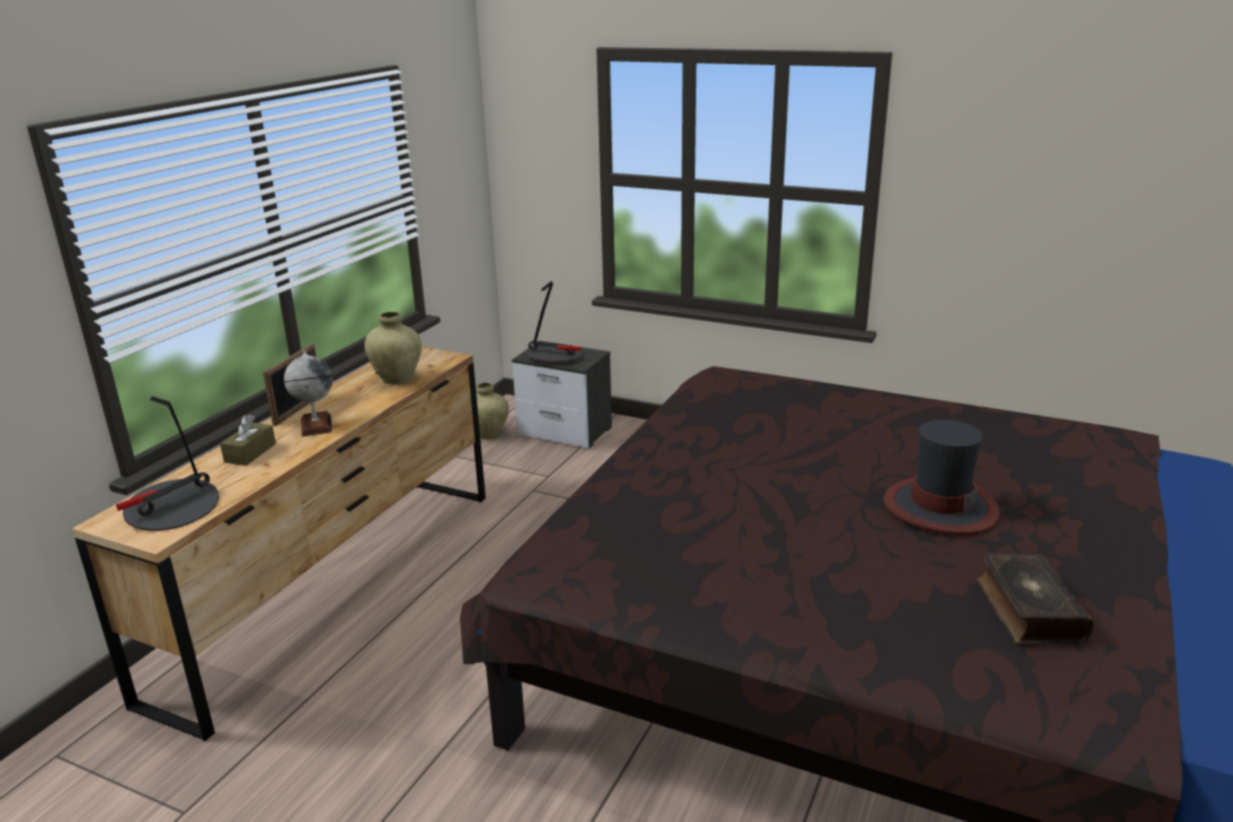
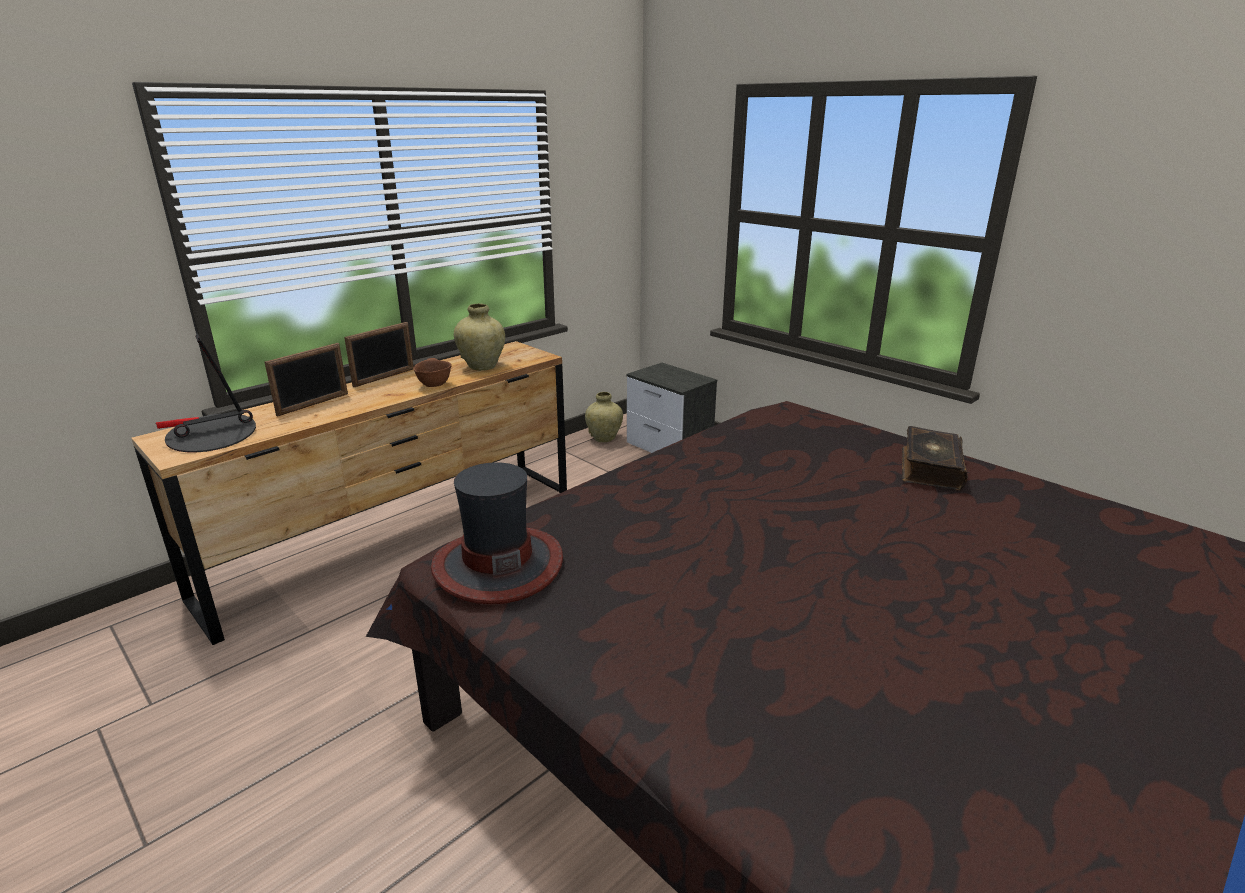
camera: 20 degrees right, 0 degrees up
(250, 453) = (313, 404): brown tissue box -> picture frame
(316, 425) = (384, 391): globe -> none
(364, 408) = (433, 385): none -> brown bowl
(554, 356) = (664, 376): table lamp -> none
(939, 507) = (946, 592): hat -> hat (497, 565)
(1027, 610) = (996, 761): book -> book (929, 468)

